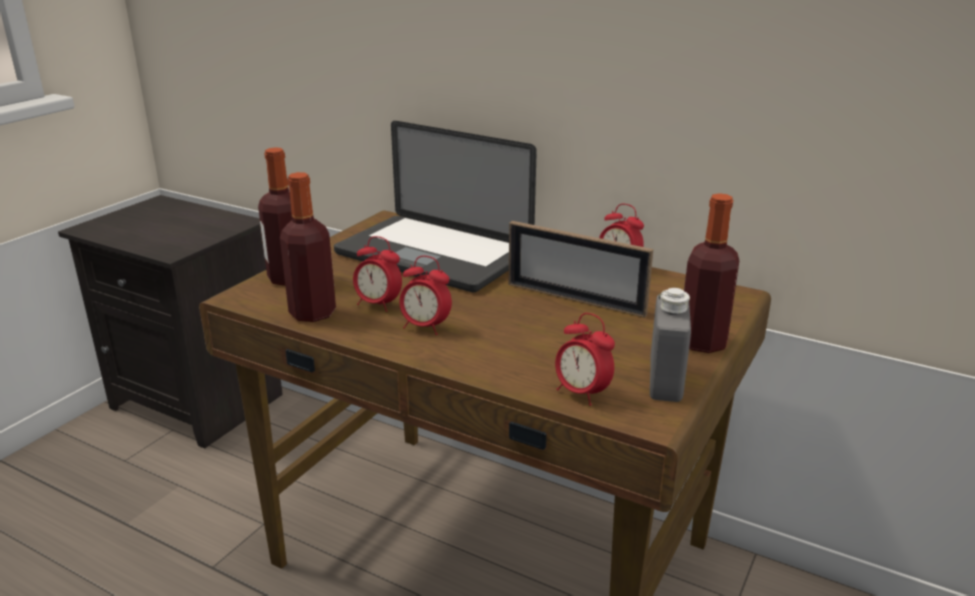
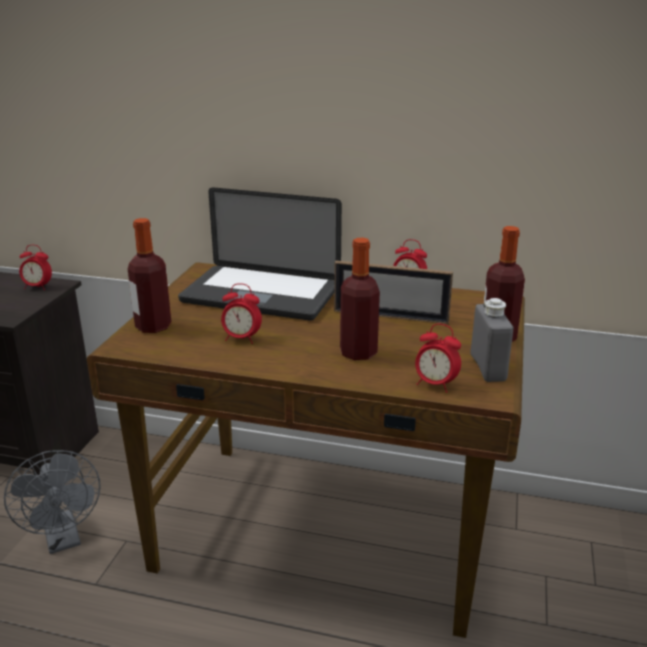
camera: 15 degrees left, 0 degrees up
(200, 510) = (64, 540): none -> grey fan
(312, 313) = (192, 352): bottle -> bottle (358, 352)
(425, 327) = (290, 351): alarm clock -> alarm clock (38, 287)

